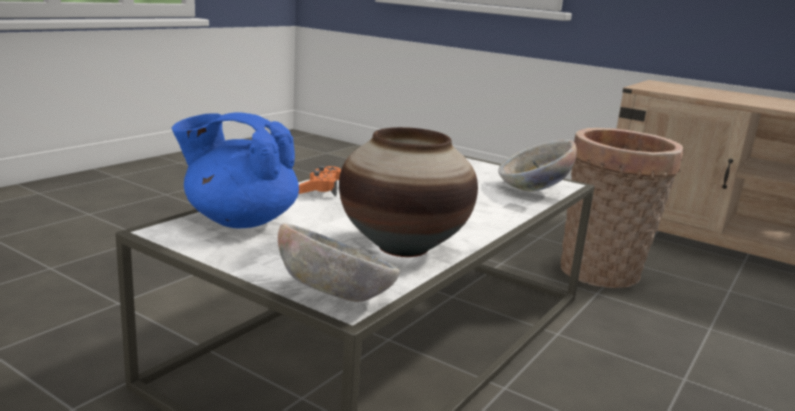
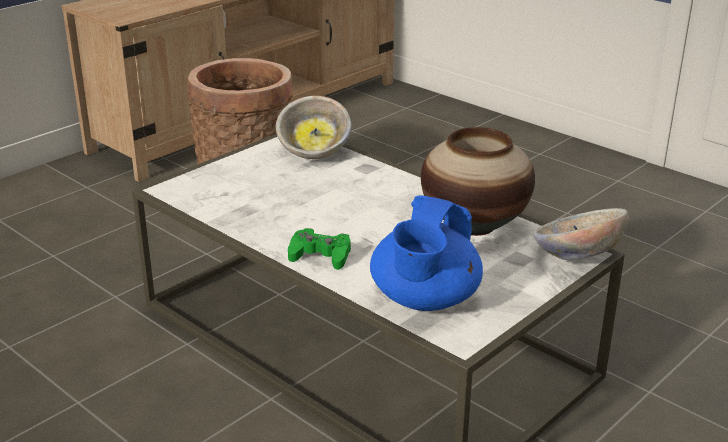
camera: 80 degrees left, 10 degrees up
(322, 189) = (320, 255): orange game controller -> green game controller

